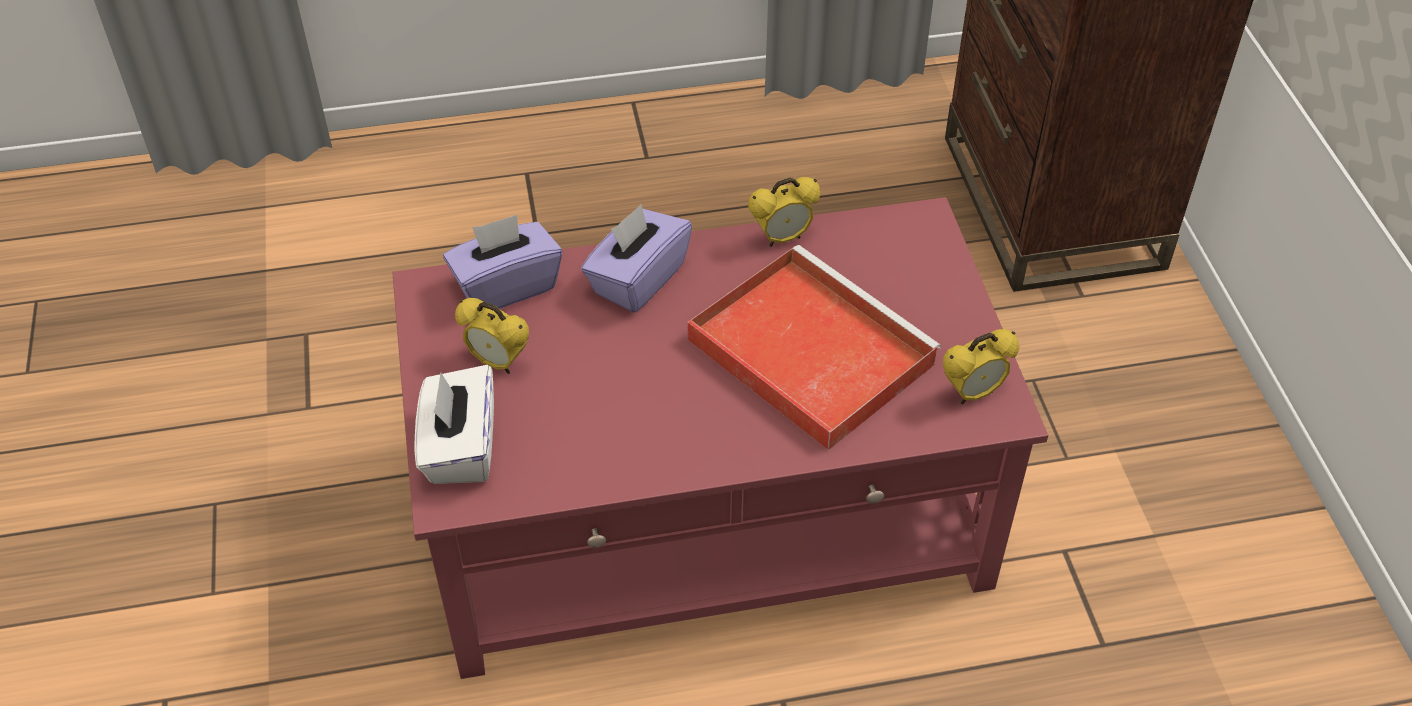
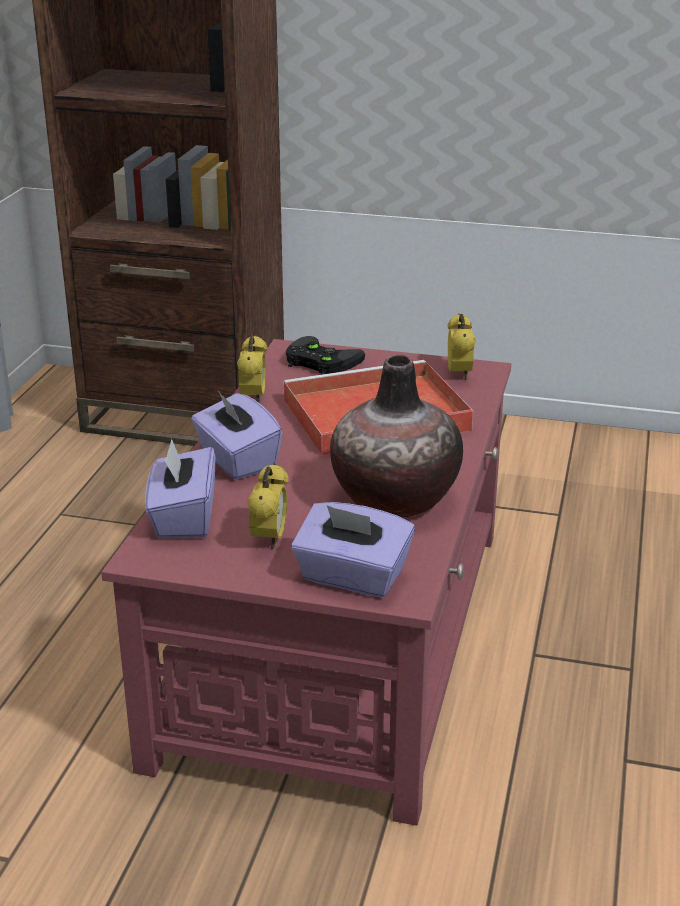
camera: 65 degrees left, 20 degrees down
(460, 448) = (352, 577): white tissue box -> purple tissue box
(498, 362) = (269, 539): alarm clock -> alarm clock turned 45 degrees counterclockwise
(629, 431) = (394, 498): none -> vase
(912, 256) = (319, 361): none -> black game controller

